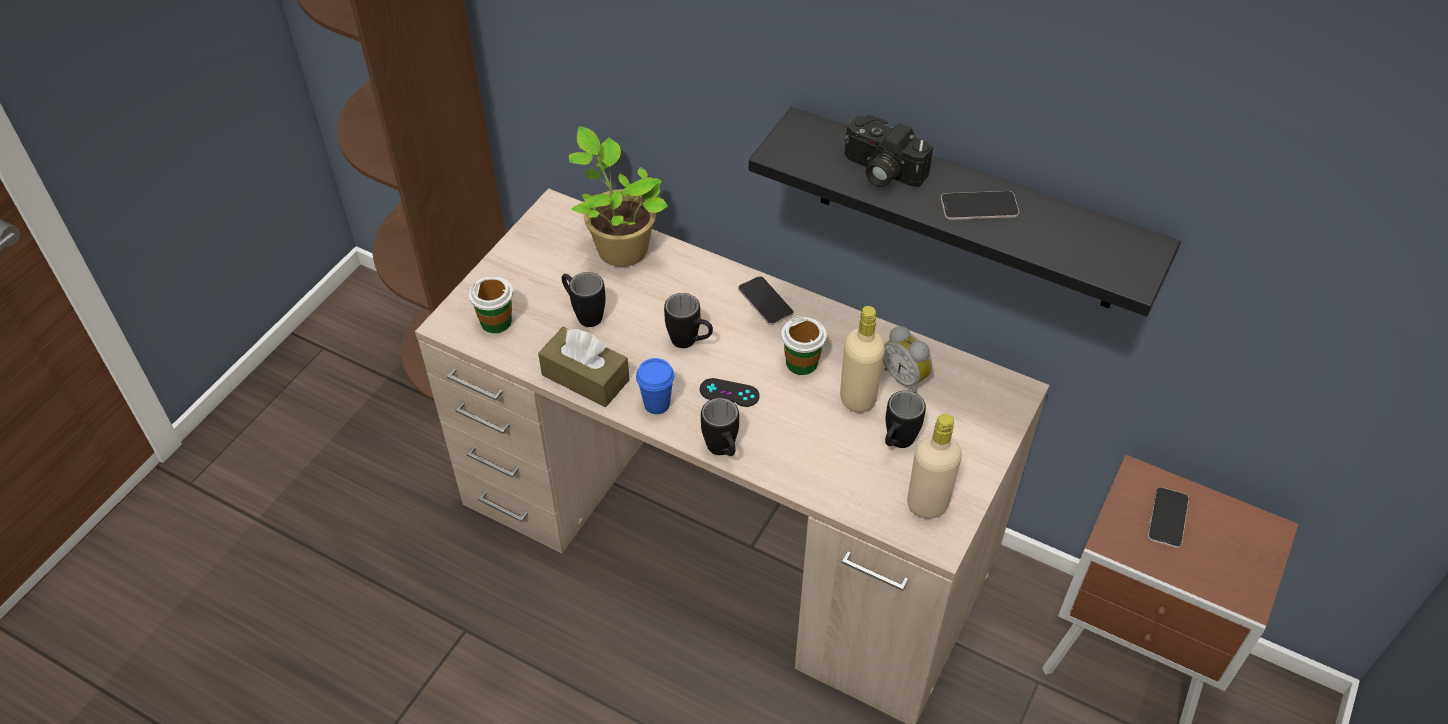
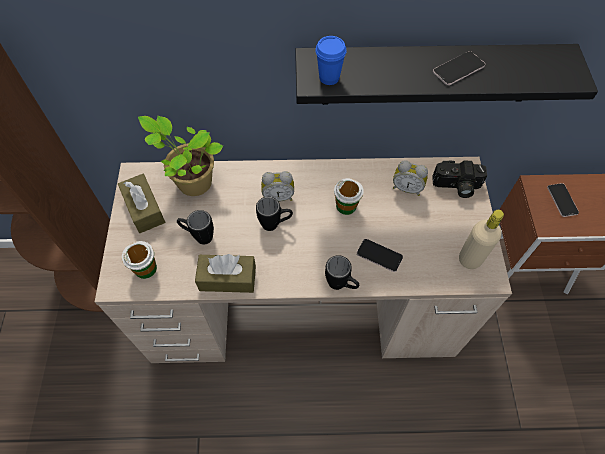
camera: 30 degrees left, 10 degrees up
(540, 254) = (144, 209): none -> brown tissue box
(657, 404) = (282, 274): blue cup -> blue cup (329, 78)
(718, 312) = (278, 196): none -> alarm clock
(729, 393) = (319, 245): black game controller -> none
(765, 301) = (300, 177): phone -> phone (379, 255)
(857, 399) = (391, 213): beige bottle -> none
(880, 171) = (384, 69): camera -> camera (456, 186)
(896, 444) = (430, 230): black mug -> none

